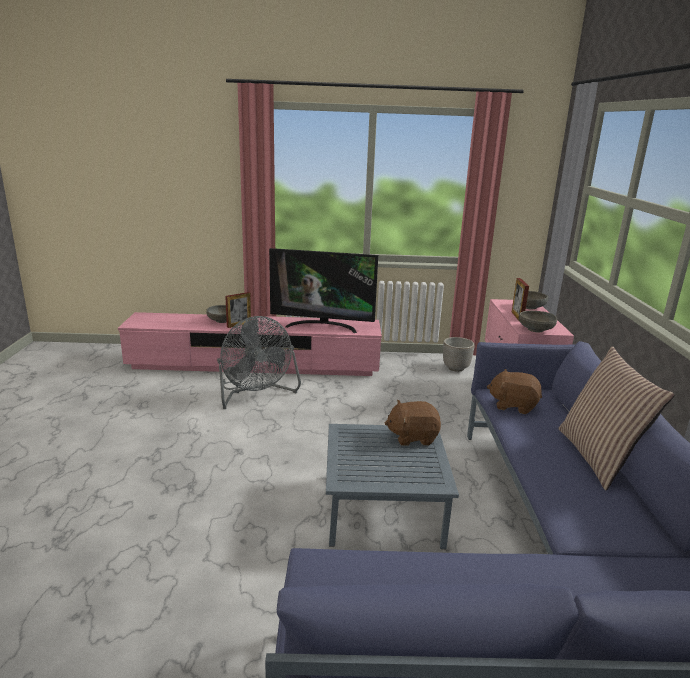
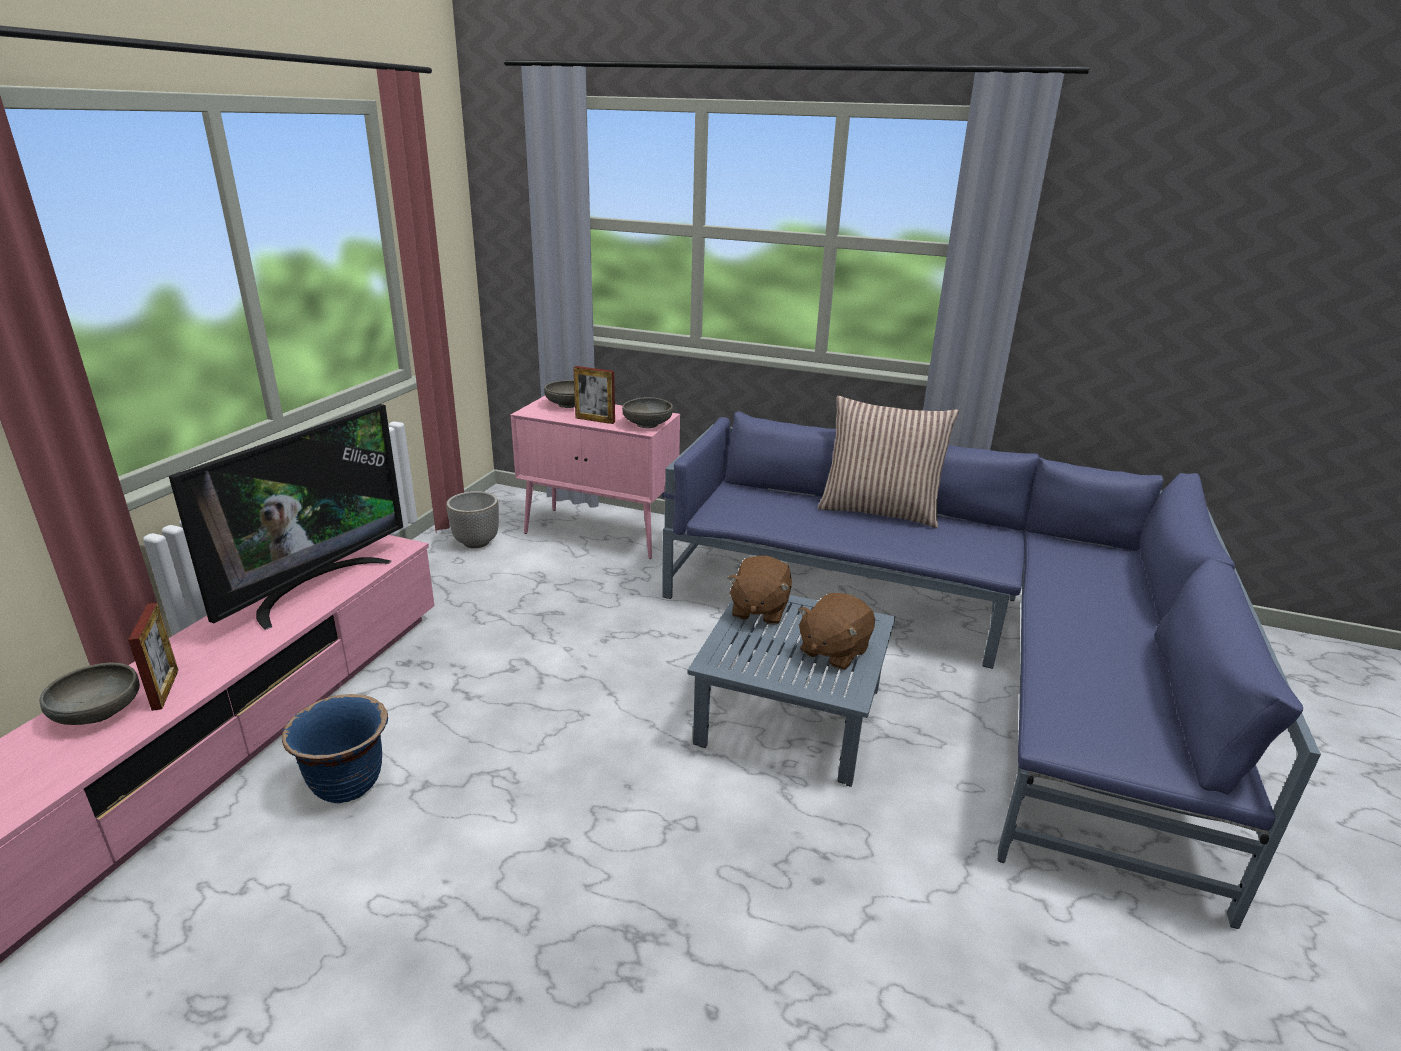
camera: 70 degrees left, 5 degrees up
(252, 394) = (348, 784): grey fan -> blue planter
(513, 405) = (751, 515): brown plush toy -> brown plush toy (833, 651)

